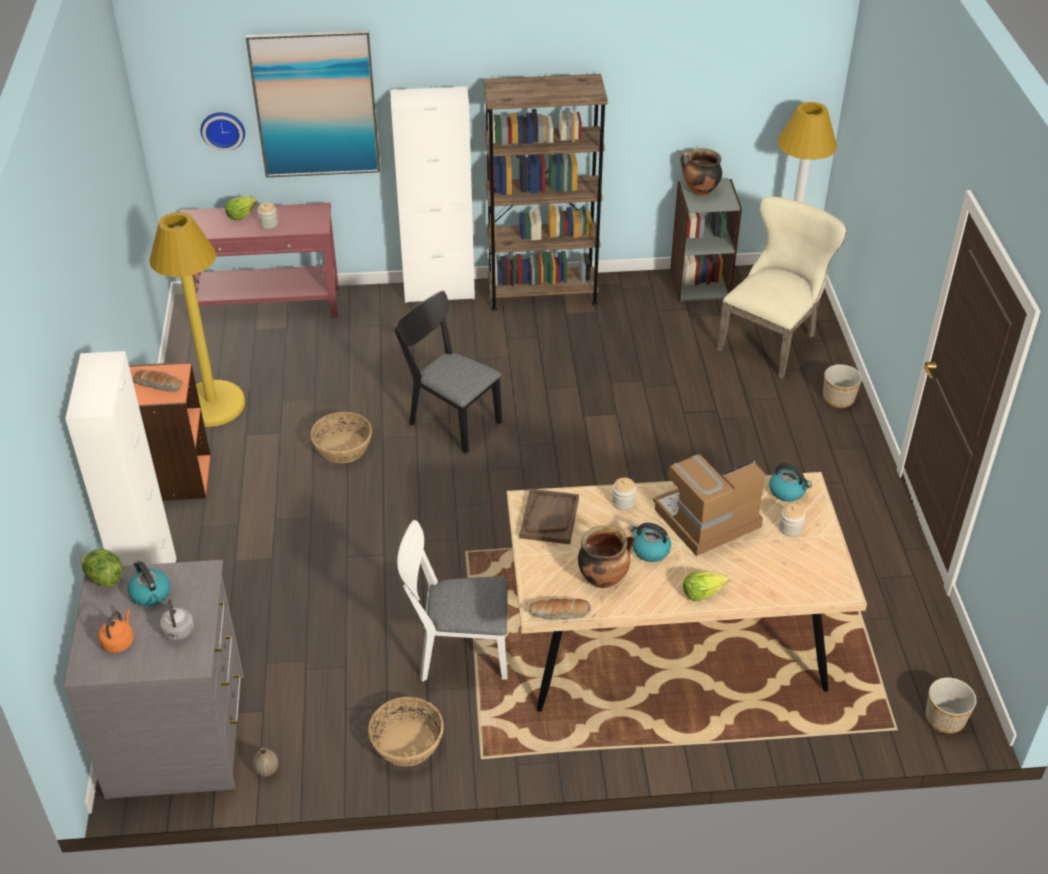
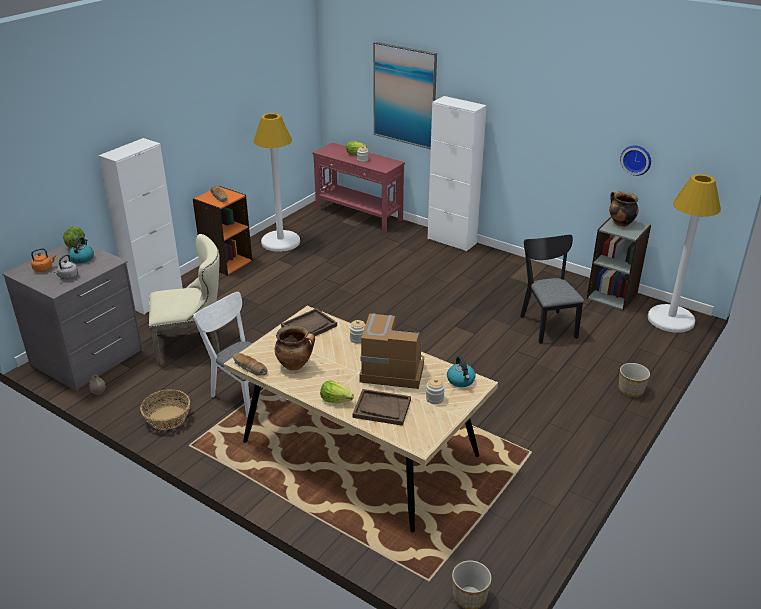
camera: 40 degrees right, 10 degrees down
(212, 404) = (280, 242): yellow floor lamp -> white floor lamp
(223, 129) = (358, 98): wall clock -> wall clock (636, 159)
(343, 447) = (313, 284): basket -> none
(450, 419) = (381, 295): black chair -> black chair (547, 324)
(542, 293) = (507, 263): brown bookcase -> none
(650, 550) = (338, 366): kettle -> none
(758, 573) = (381, 408): none -> brown tray
(772, 340) = (624, 341): beige chair -> beige chair (193, 344)

